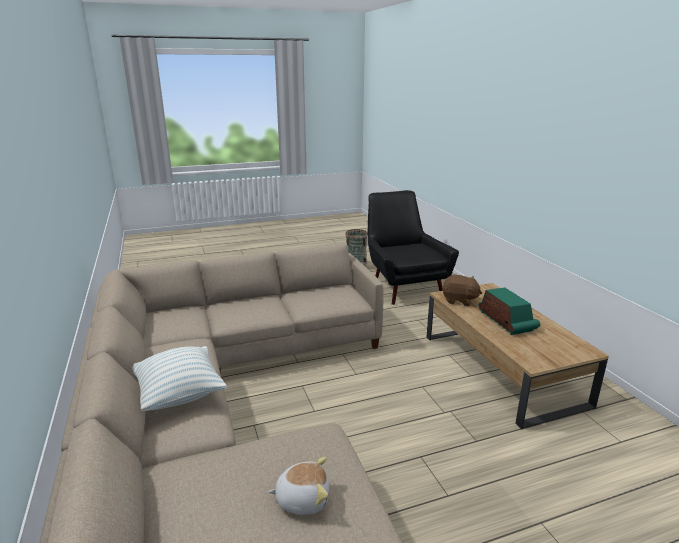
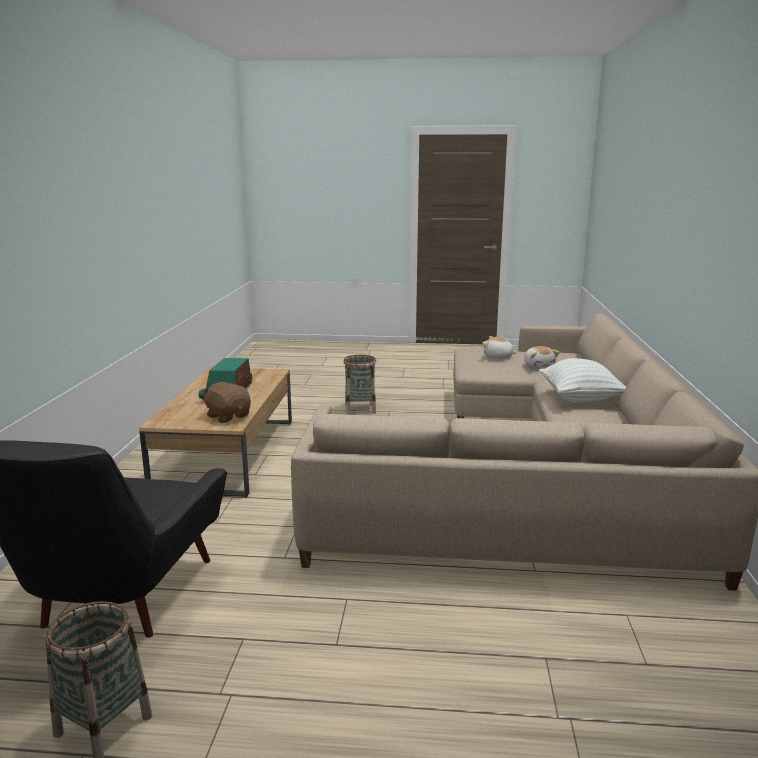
camera: 155 degrees left, 5 degrees down
(227, 476) = (539, 366): none -> plush toy
(488, 488) = (360, 409): none -> basket

